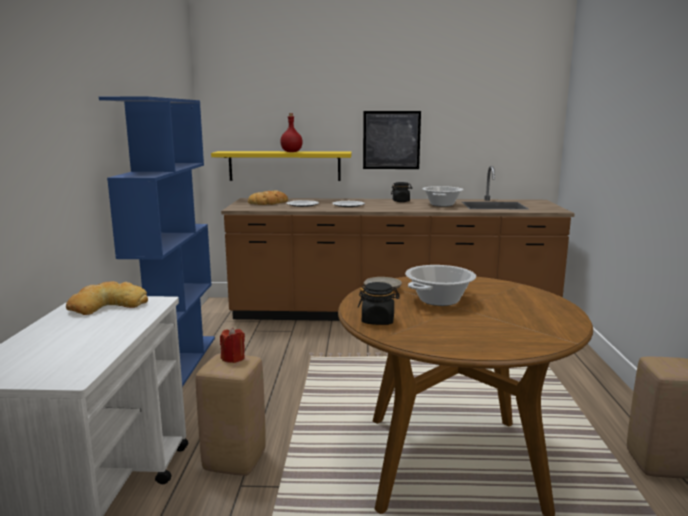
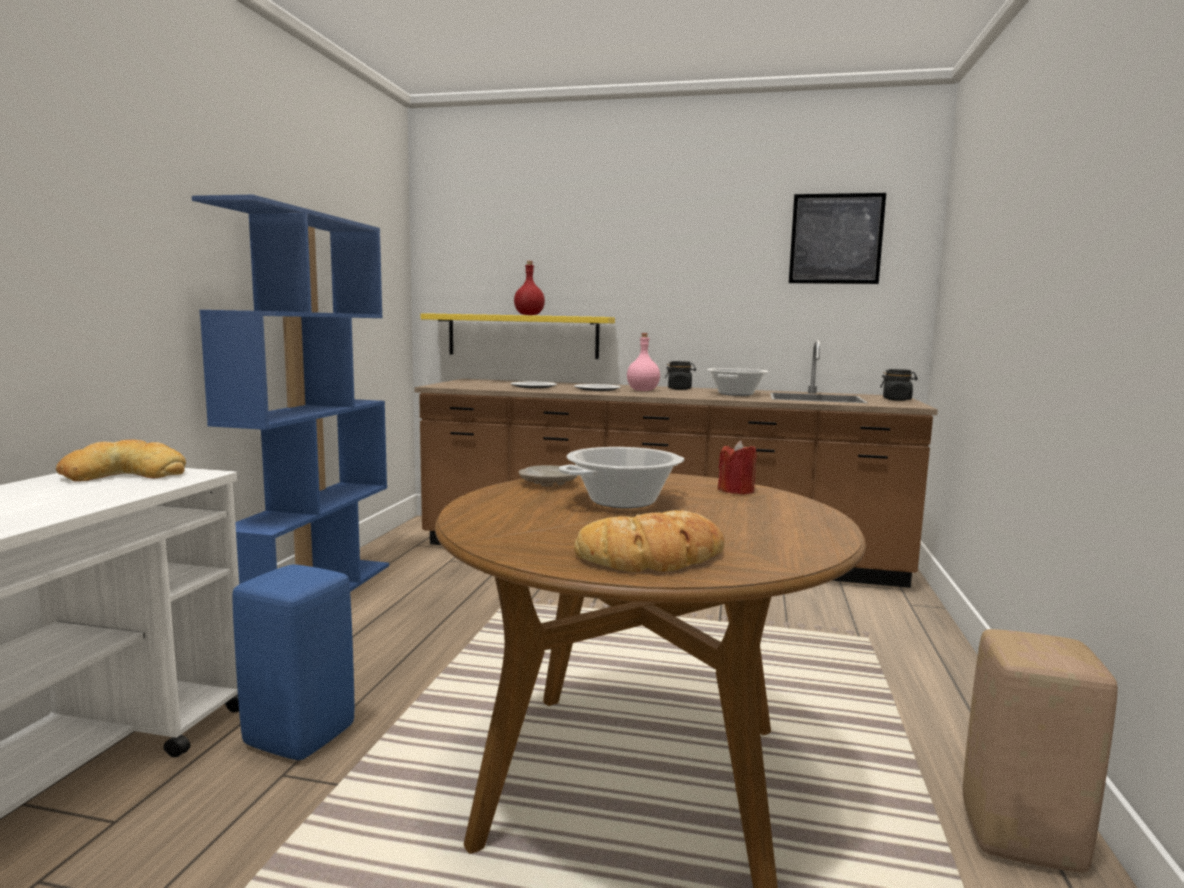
camera: 10 degrees right, 5 degrees down
(233, 358) = (302, 571): red candle -> red candle (736, 491)
(234, 460) = (300, 735): beige stool -> blue stool
(269, 203) = (491, 383): bread -> bread (654, 557)
(378, 321) = (491, 518): black jar -> black jar (897, 400)
(379, 205) = (642, 390): none -> pink bottle
(391, 140) = (672, 302): picture -> picture (836, 239)

